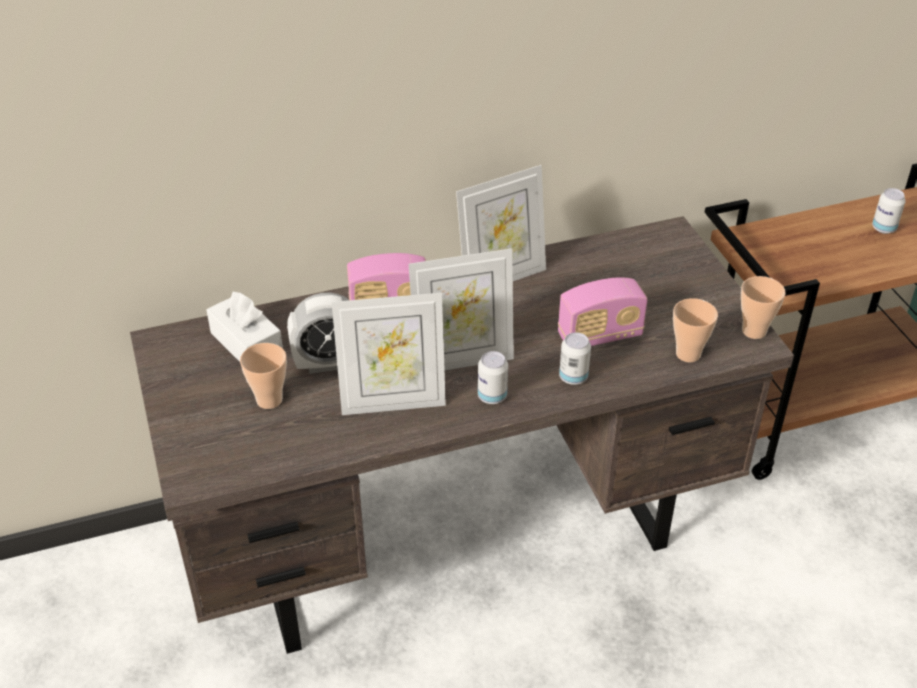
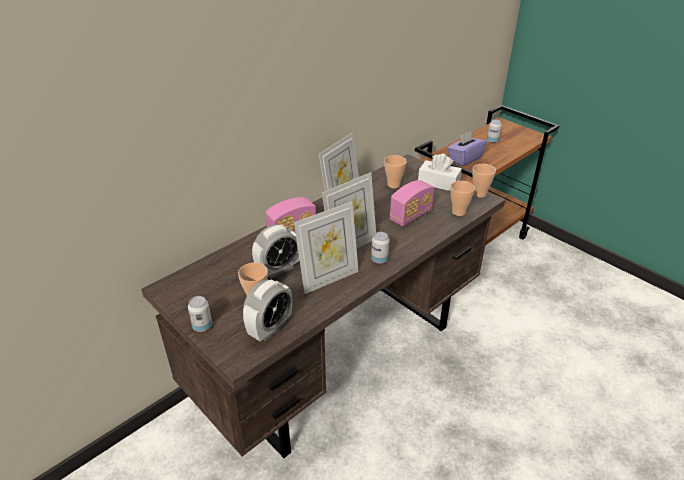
camera: 25 degrees left, 5 degrees down
(246, 344) = (221, 274): white tissue box -> white tissue box (438, 183)
(260, 451) = (270, 328): none -> alarm clock
(573, 377) = (413, 238): can -> can (202, 326)
(613, 270) = (393, 185): none -> cup
(798, 252) = (464, 159): none -> purple tissue box

